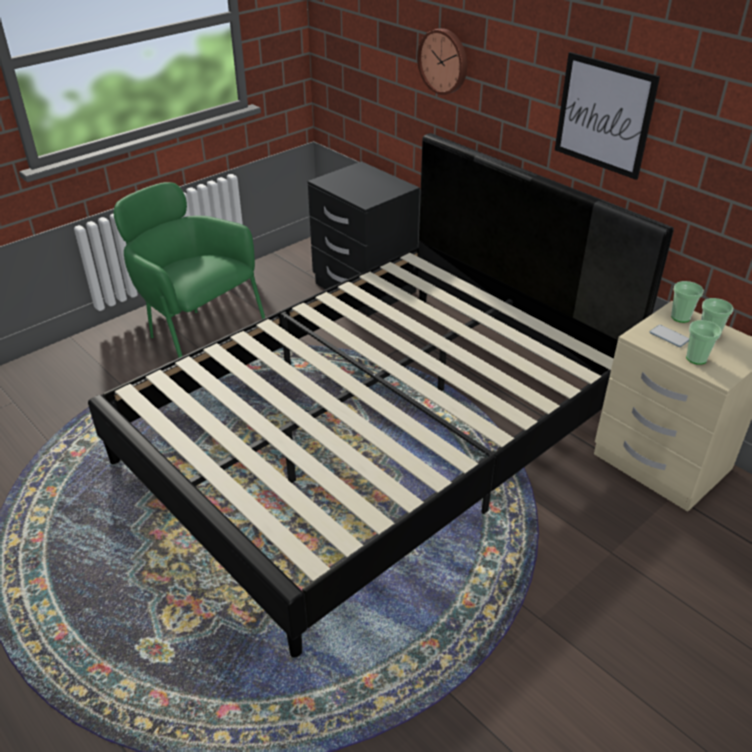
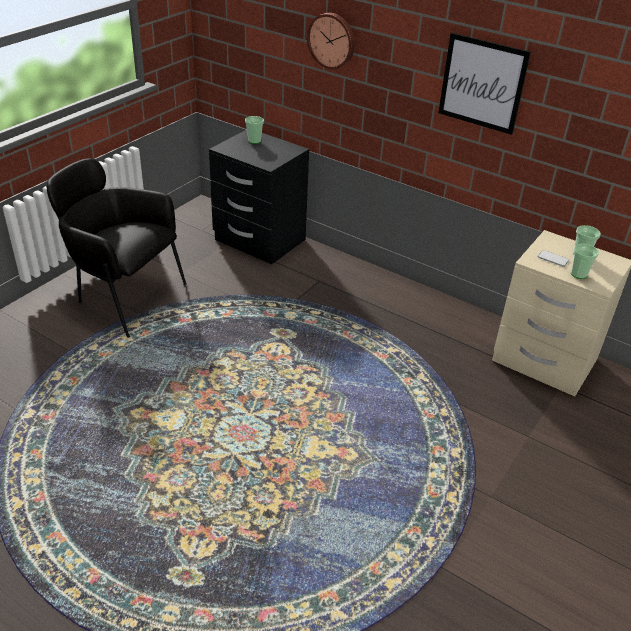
camera: 15 degrees left, 0 degrees up
(197, 337) = (123, 298): green armchair -> black armchair
(377, 435) = (313, 366): black bed -> none
(680, 317) = (555, 242): cup -> cup (254, 141)

